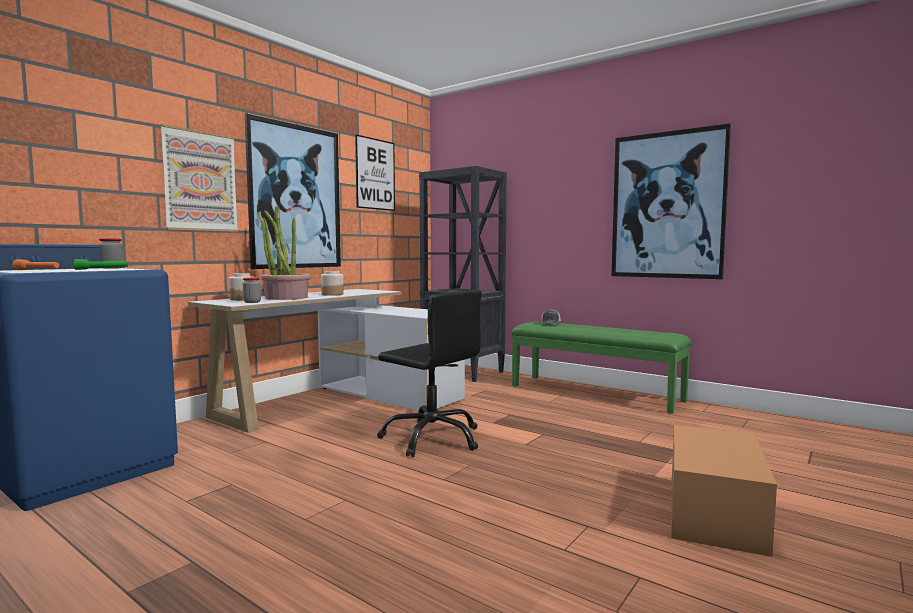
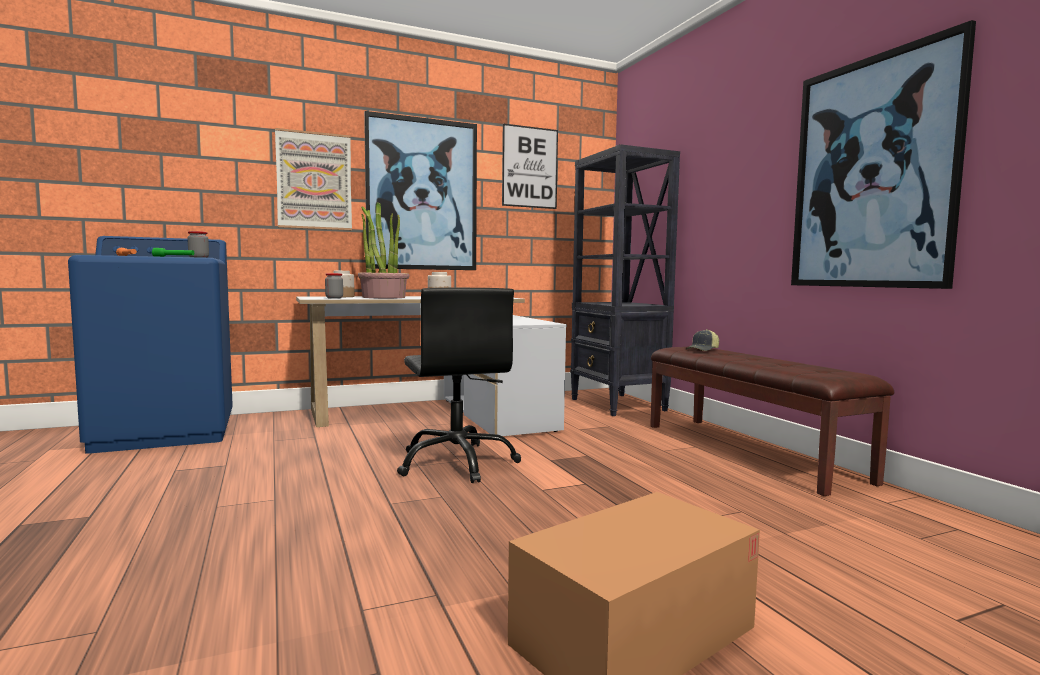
camera: 30 degrees right, 0 degrees up
(595, 393) = (749, 451): green bench -> brown bench

